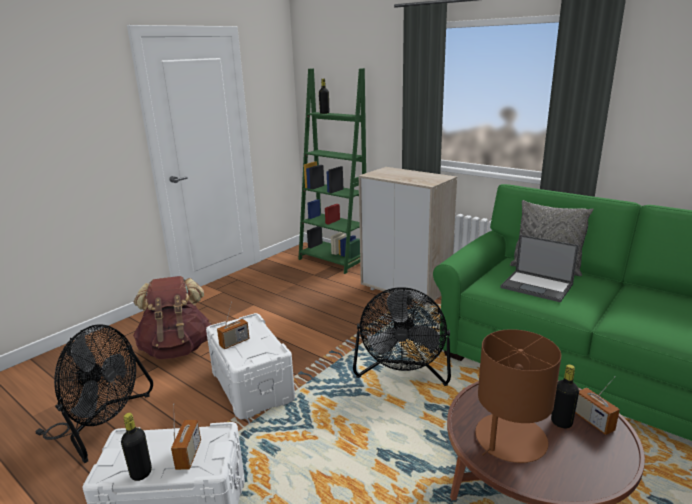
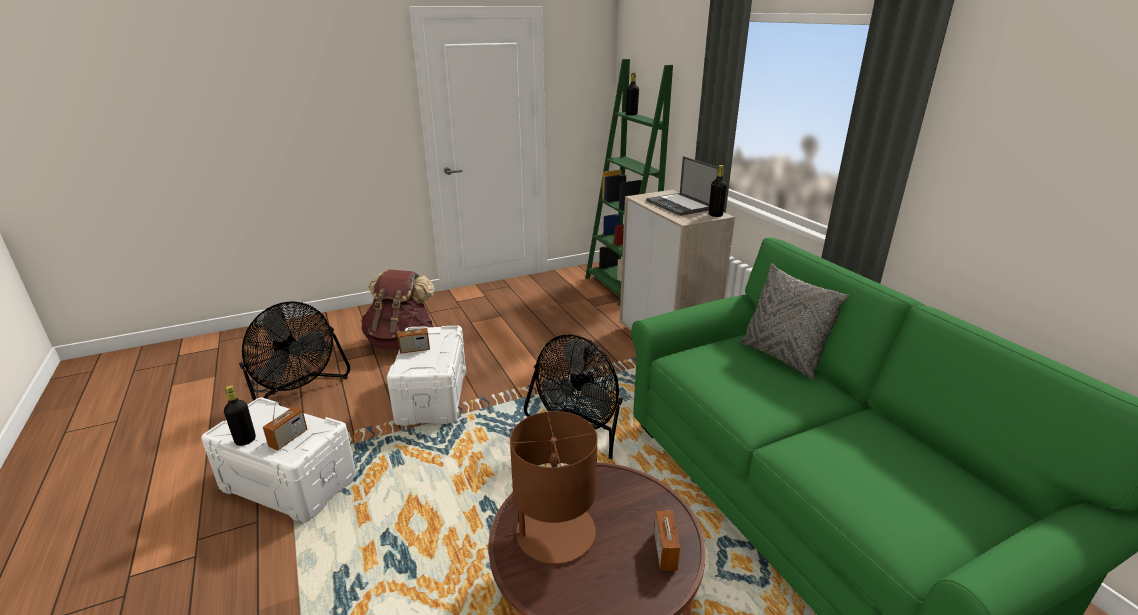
camera: 25 degrees right, 5 degrees up
(537, 286) = (741, 376): laptop -> laptop (681, 205)
(561, 422) = (628, 538): black bottle -> black bottle (715, 215)

